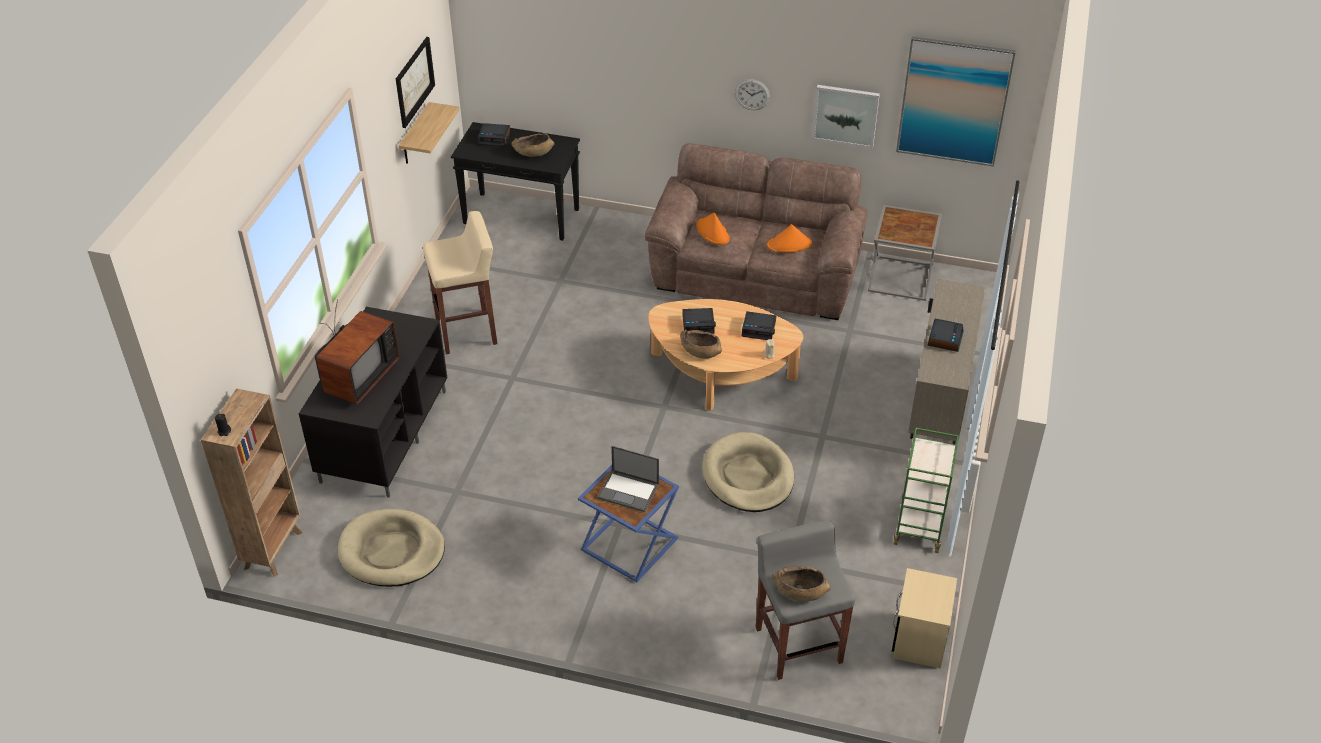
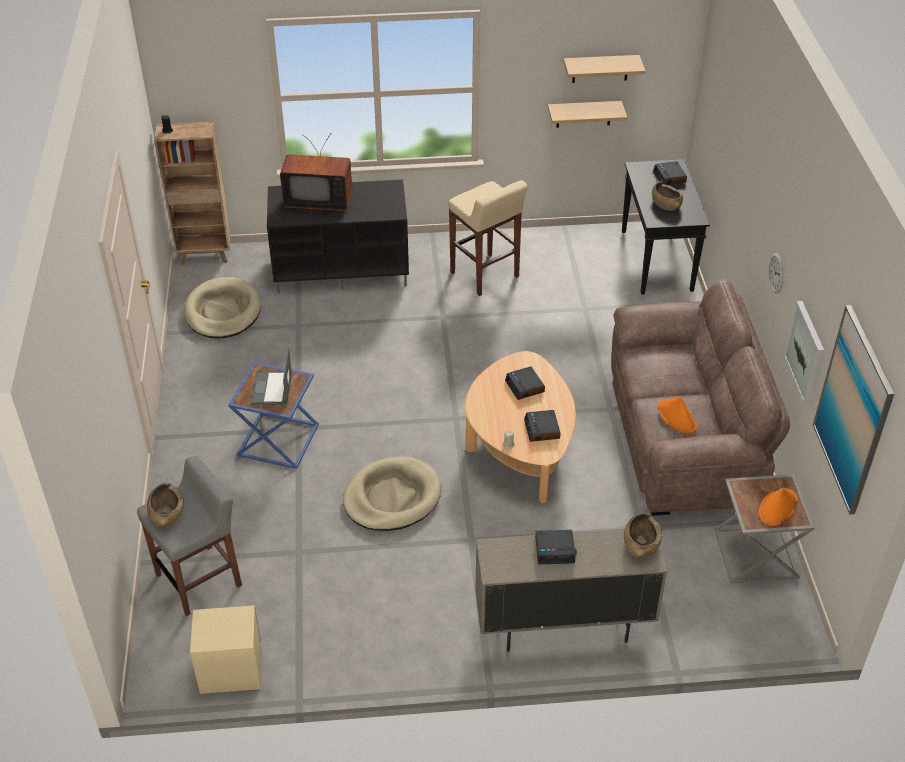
camera: 70 degrees right, 0 degrees up
(414, 81) = (600, 68): picture -> shelf
(700, 351) = (488, 397): brown bowl -> brown bowl (641, 543)
(713, 232) = (659, 359): orange hat -> orange hat (777, 508)
(919, 524) = (382, 642): green cart -> none

